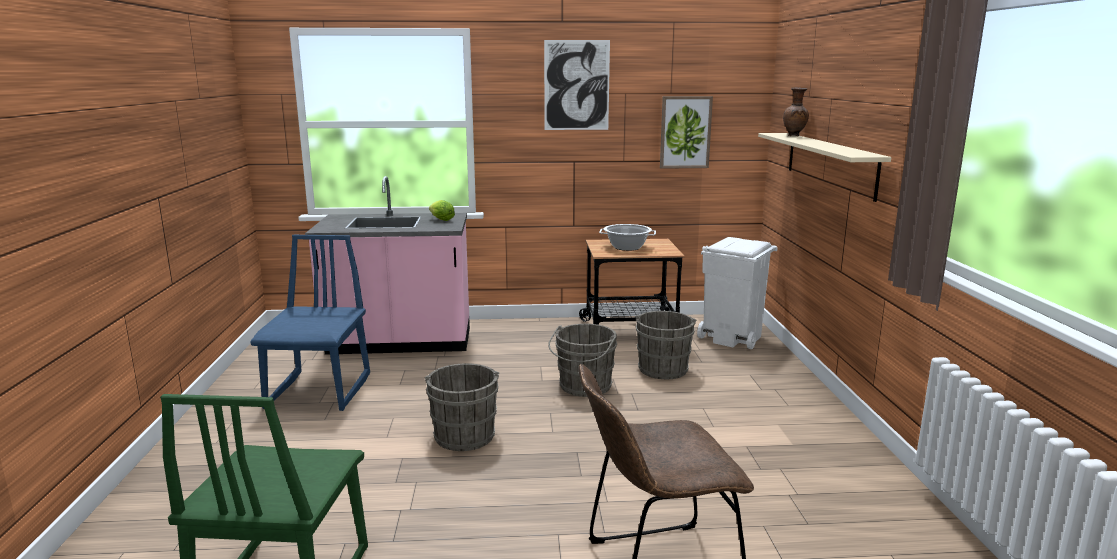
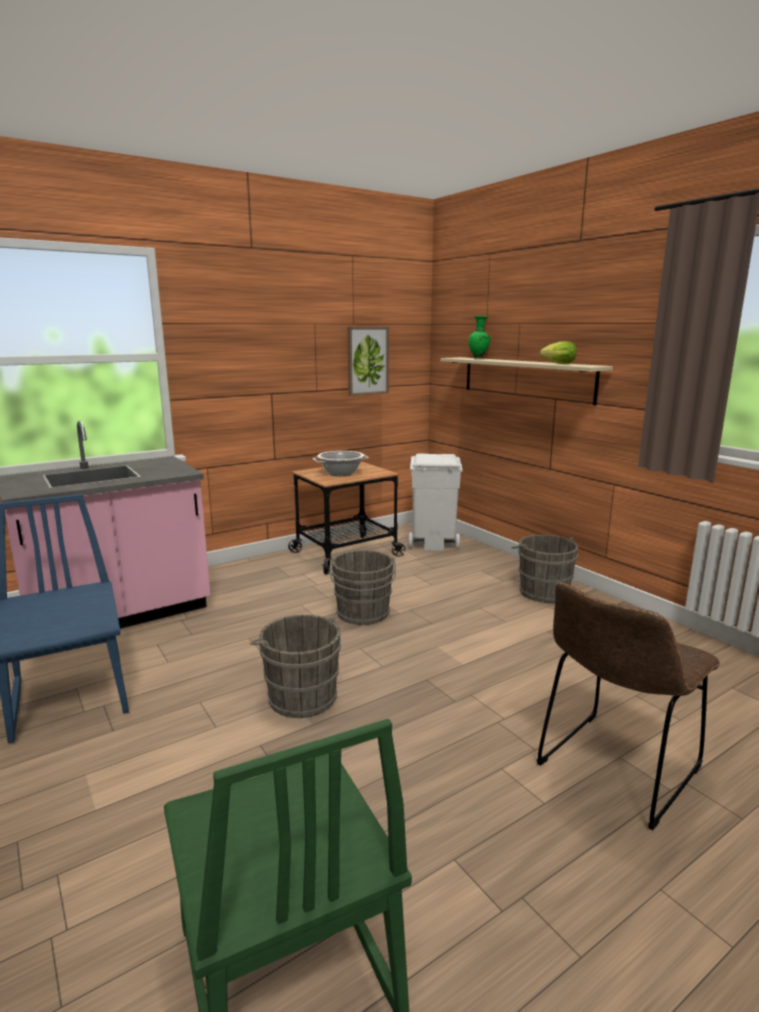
camera: 30 degrees left, 0 degrees up
(440, 219) = (157, 465): lettuce -> lettuce (556, 364)
(576, 85) = (270, 315): picture -> none
(663, 368) = (410, 580): grey bucket -> grey bucket (542, 591)
(794, 136) = (479, 358): brown vase -> green vase

